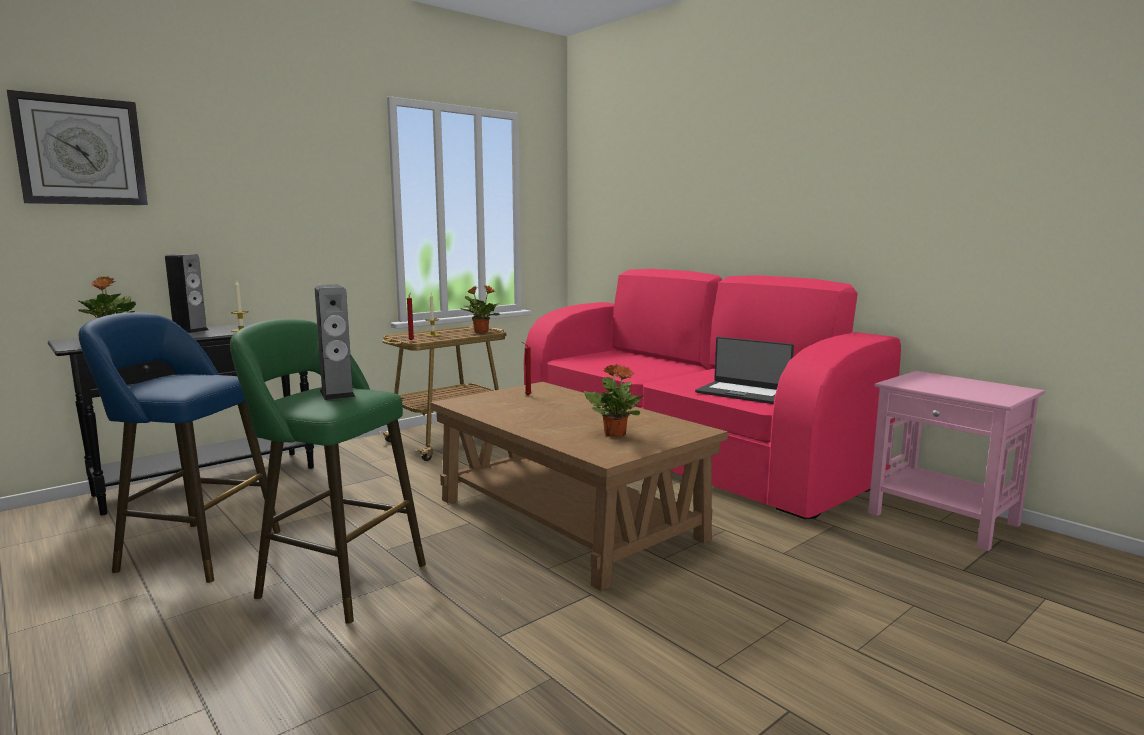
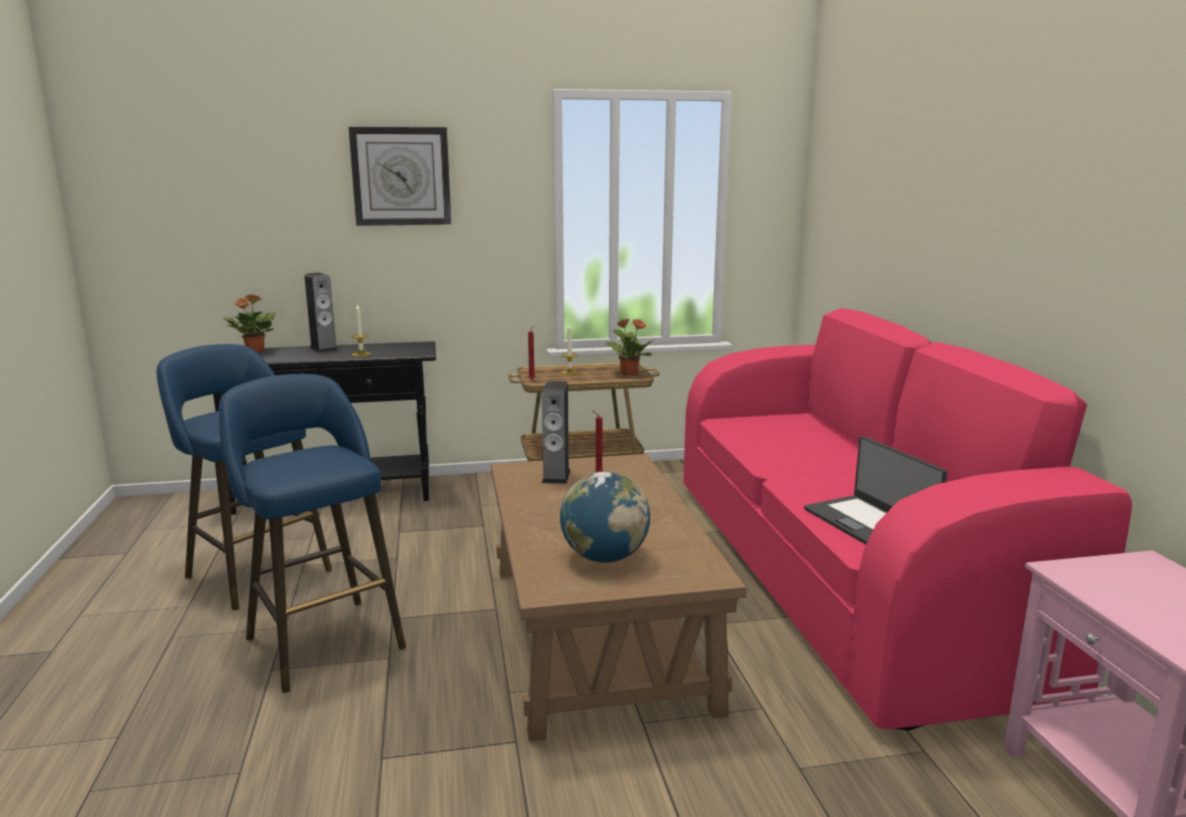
camera: 30 degrees right, 5 degrees up
(81, 151) = (239, 175): wall clock -> wall clock (401, 176)
(335, 579) = (321, 639): green stool -> blue stool
(337, 394) = (313, 461): speaker -> speaker (556, 476)
(615, 434) = (604, 557): potted plant -> globe

